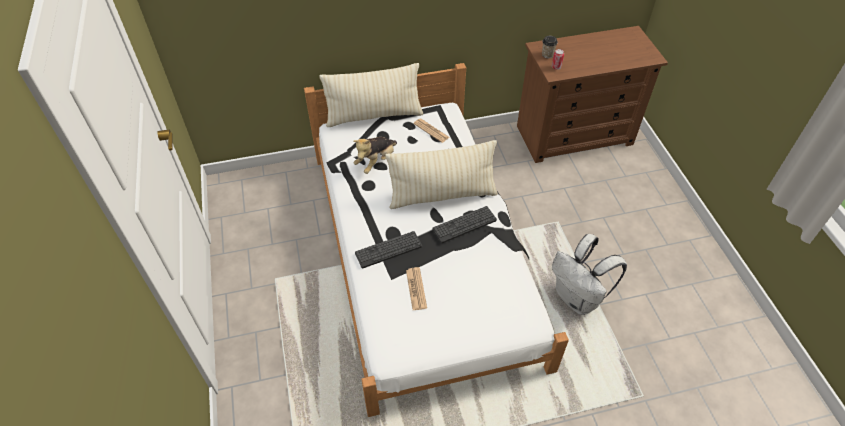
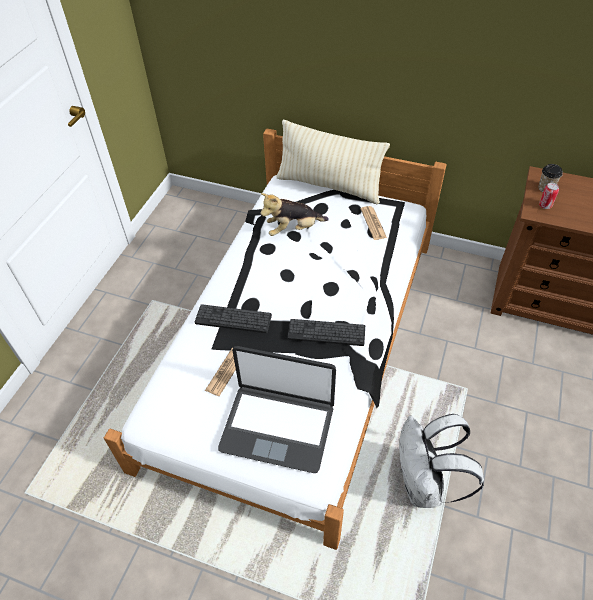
camera: 35 degrees right, 0 degrees up
(442, 195) = (330, 292): beige pillow -> none
(484, 305) = (277, 427): none -> laptop

